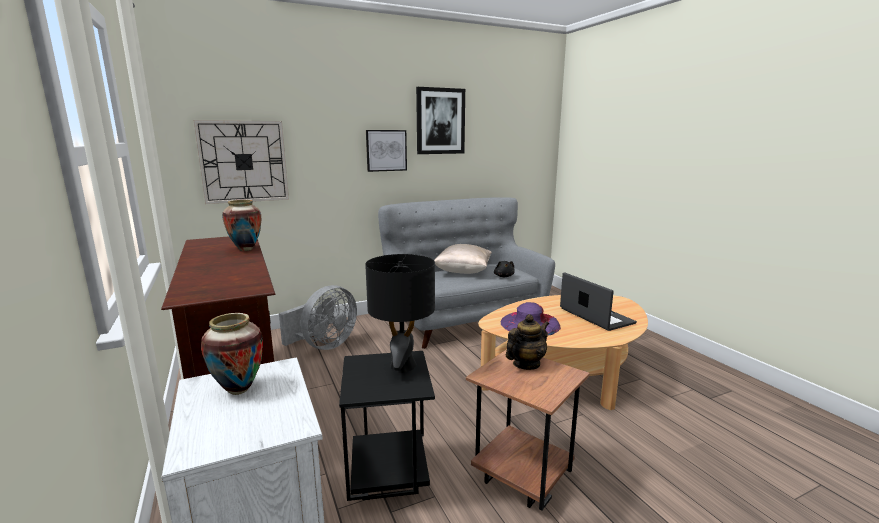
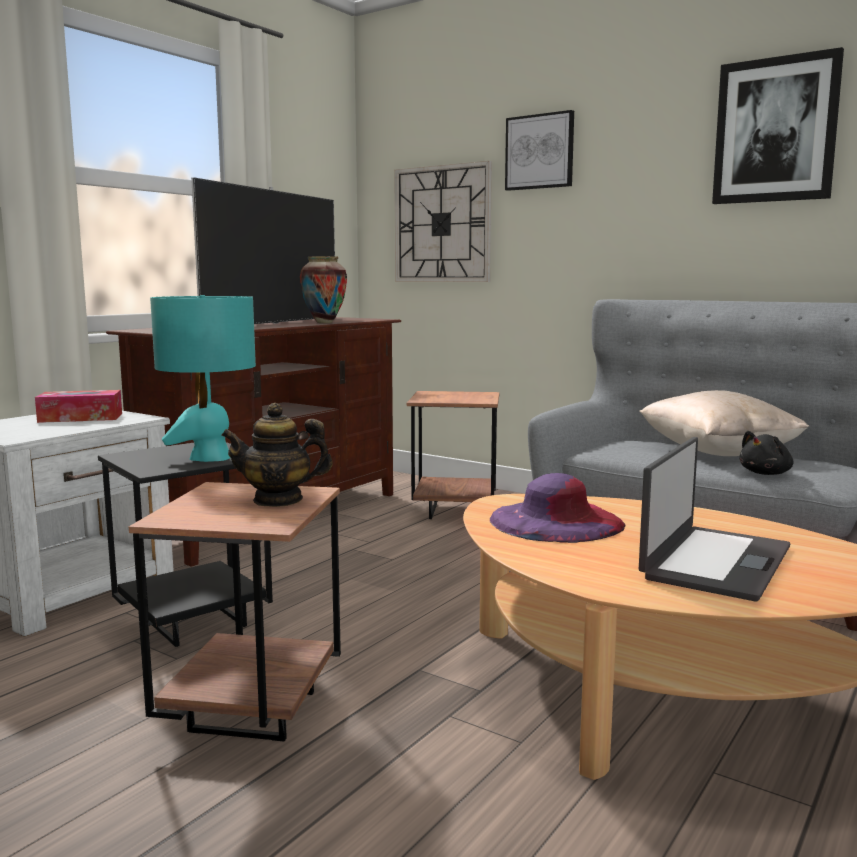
camera: 60 degrees right, 5 degrees down
(218, 259) = (274, 323): none -> television
(238, 390) = (81, 418): vase -> tissue box
(324, 345) = (455, 512): grey fan -> brown side table
(386, 150) = (650, 199): picture -> picture (540, 152)
(402, 366) = (210, 457): black table lamp -> turquoise table lamp
(526, 364) = (278, 500): teapot -> teapot turned 150 degrees clockwise

